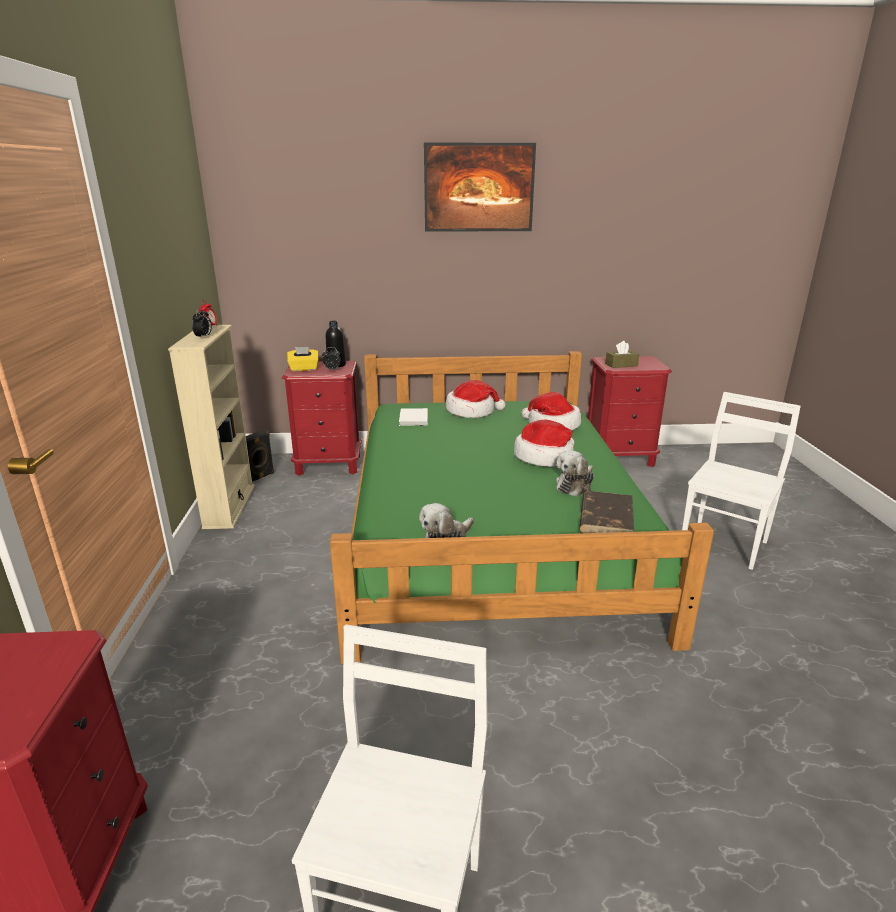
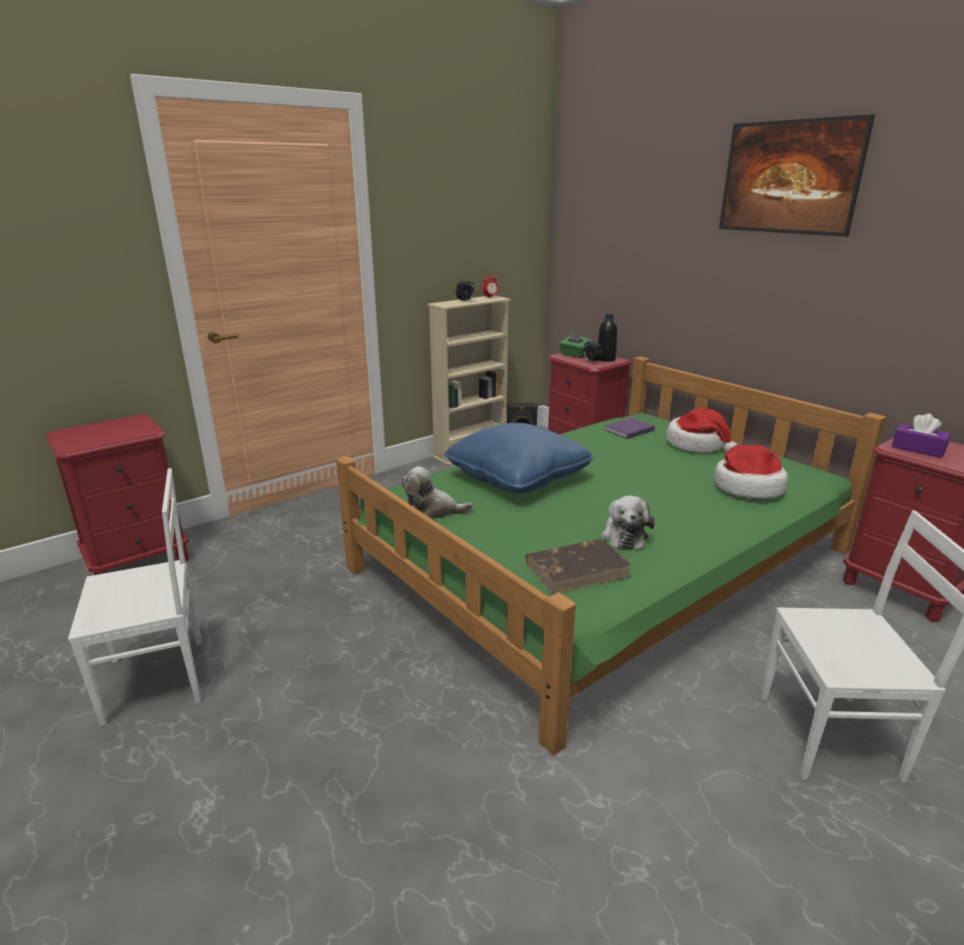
camera: 55 degrees right, 0 degrees up
(304, 369) = (574, 355): yellow tissue box -> green tissue box
(413, 419) = (628, 430): white book -> purple book
(433, 486) = (517, 477): none -> blue pillow
(544, 457) = (660, 504): hat -> none
(575, 485) = (624, 535): plush toy -> plush toy turned 90 degrees counterclockwise
(621, 365) = (918, 449): brown tissue box -> purple tissue box

